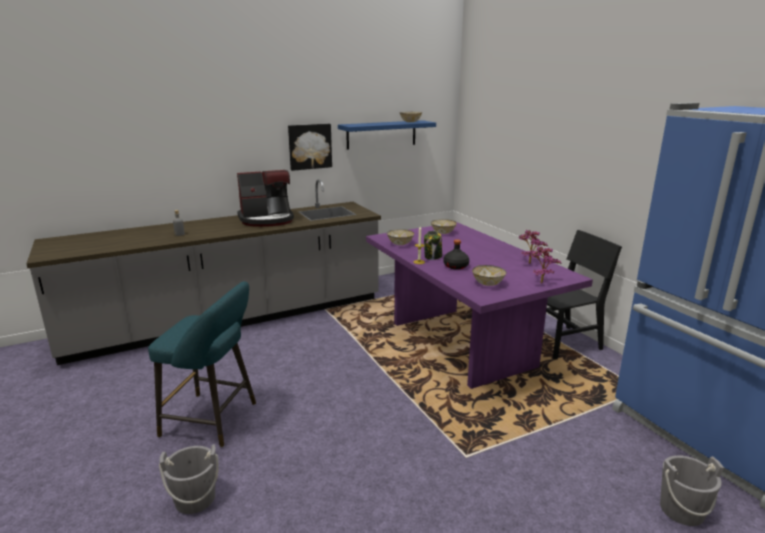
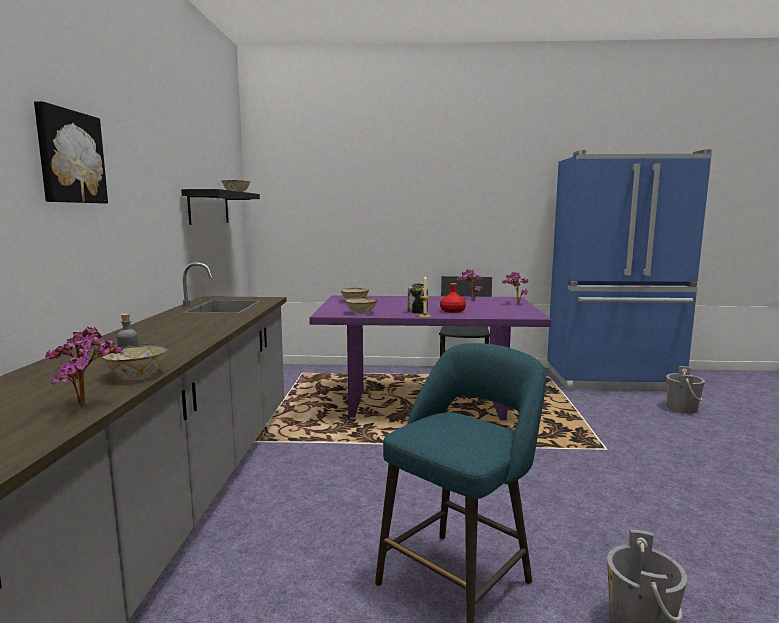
camera: 60 degrees left, 10 degrees down
(114, 247) = (88, 406): none -> potted plant
(267, 220) = (184, 324): coffee machine -> none
(309, 146) = (163, 218): picture -> picture (69, 157)
(381, 134) = (209, 207): blue shelf -> black shelf
(455, 266) = (452, 311): black bottle -> red bottle
(488, 283) = (504, 311): bowl -> bowl (137, 375)

